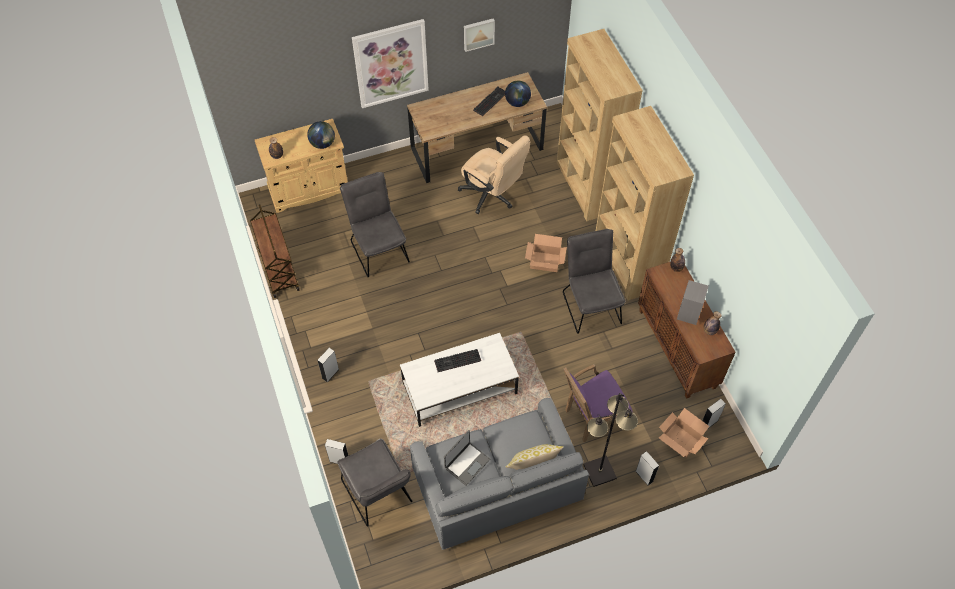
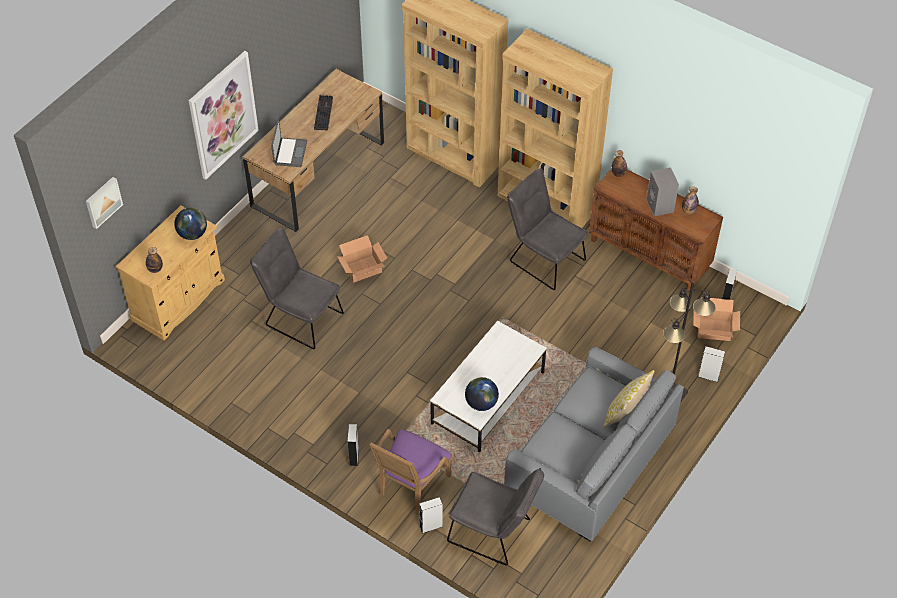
camera: 35 degrees left, 5 degrees down
(278, 269) = (214, 392): brown cart -> none
(457, 362) = (481, 367): keyboard -> none
(466, 463) = (567, 444): laptop -> laptop (289, 153)
(478, 33) = (290, 45): picture -> picture (102, 201)
(492, 196) = (371, 210): beige office chair -> none
(517, 102) = (350, 101): globe -> globe (481, 403)
(545, 262) = (472, 243): cardboard box -> cardboard box (363, 269)
(592, 418) = (625, 354): purple armchair -> purple armchair (410, 487)

